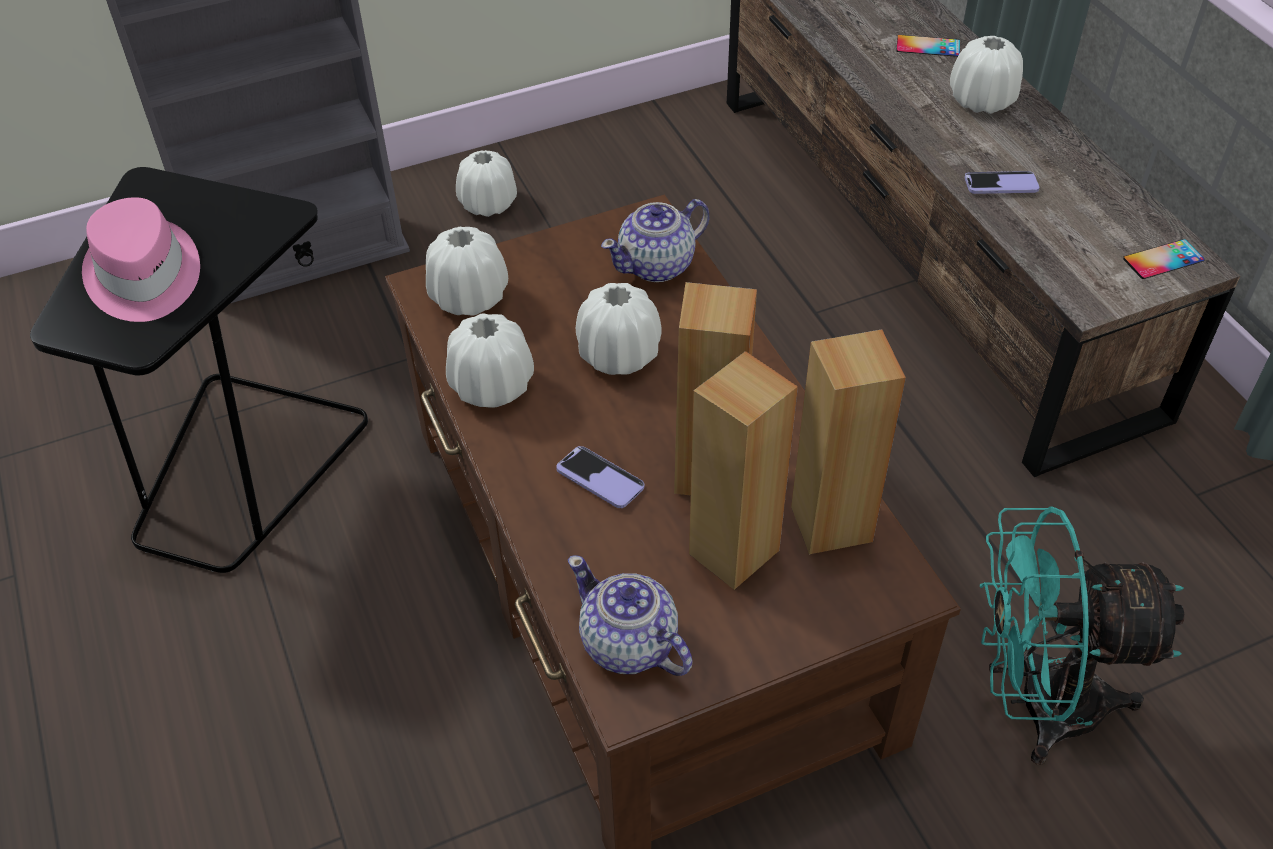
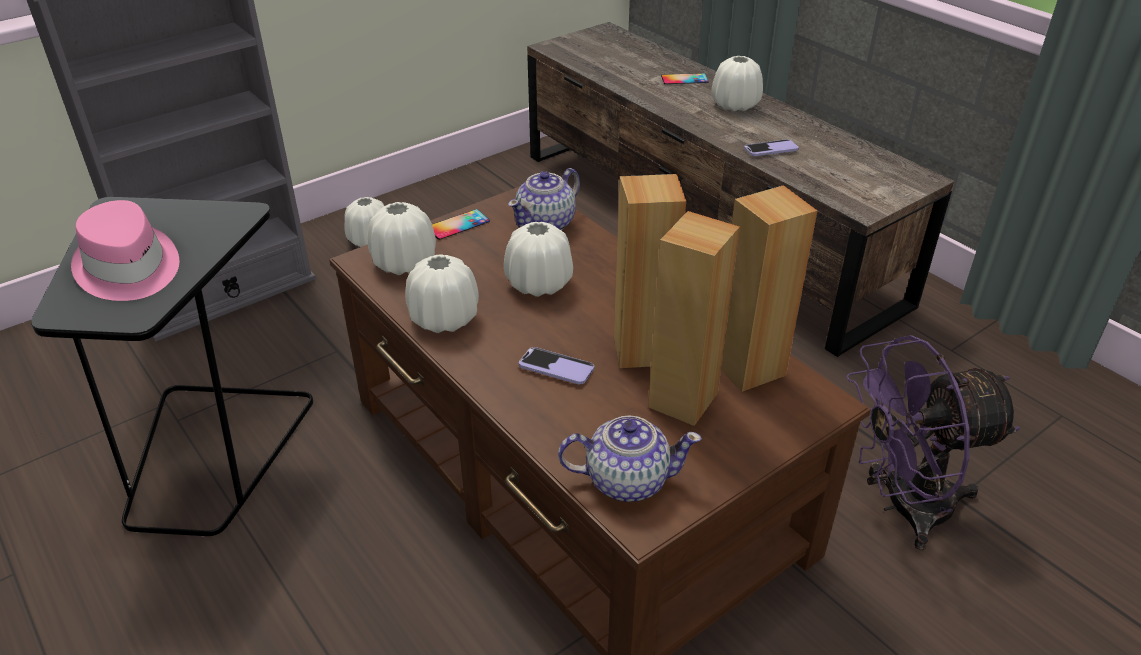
camera: 15 degrees left, 10 degrees down
(629, 645) = (626, 480): teapot -> teapot turned 150 degrees clockwise
(1036, 703) = (902, 507): turquoise fan -> purple fan
(1163, 259) = (900, 178): phone -> phone (458, 225)

